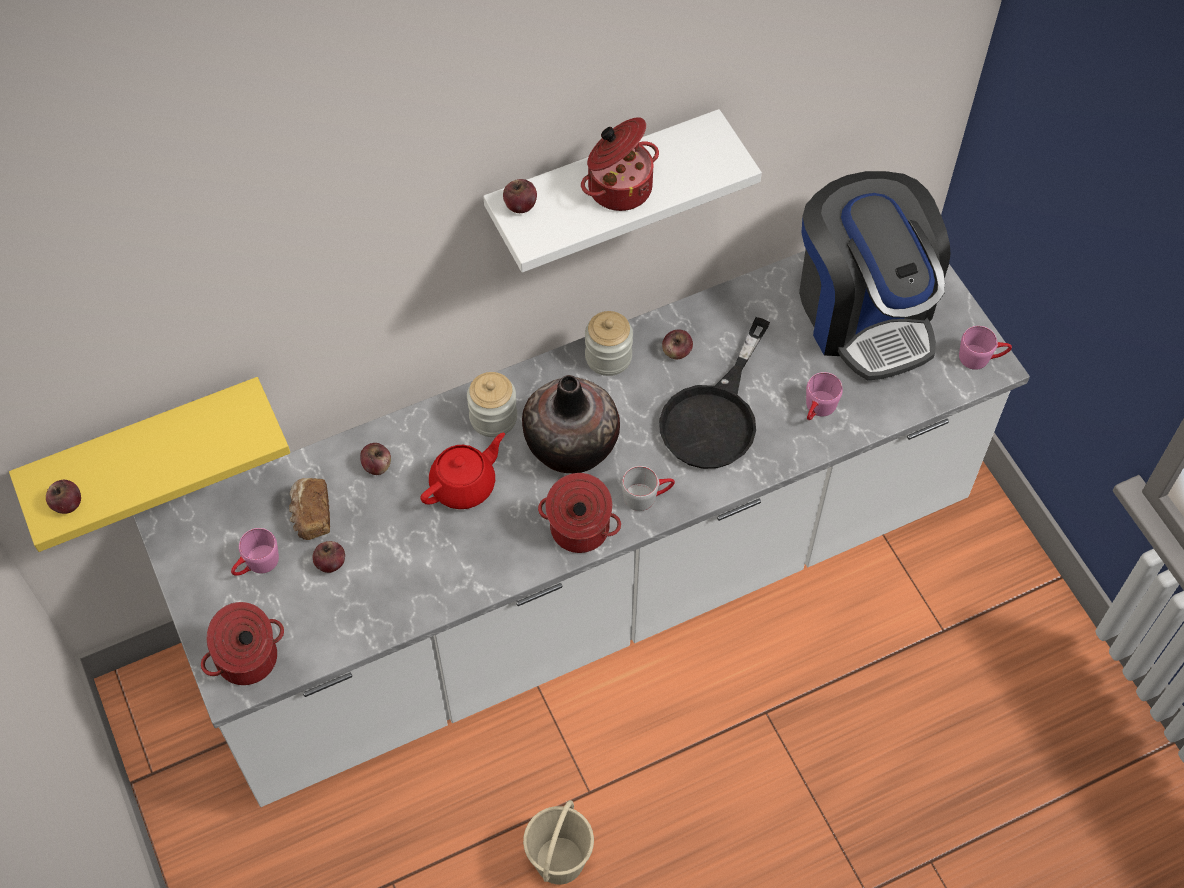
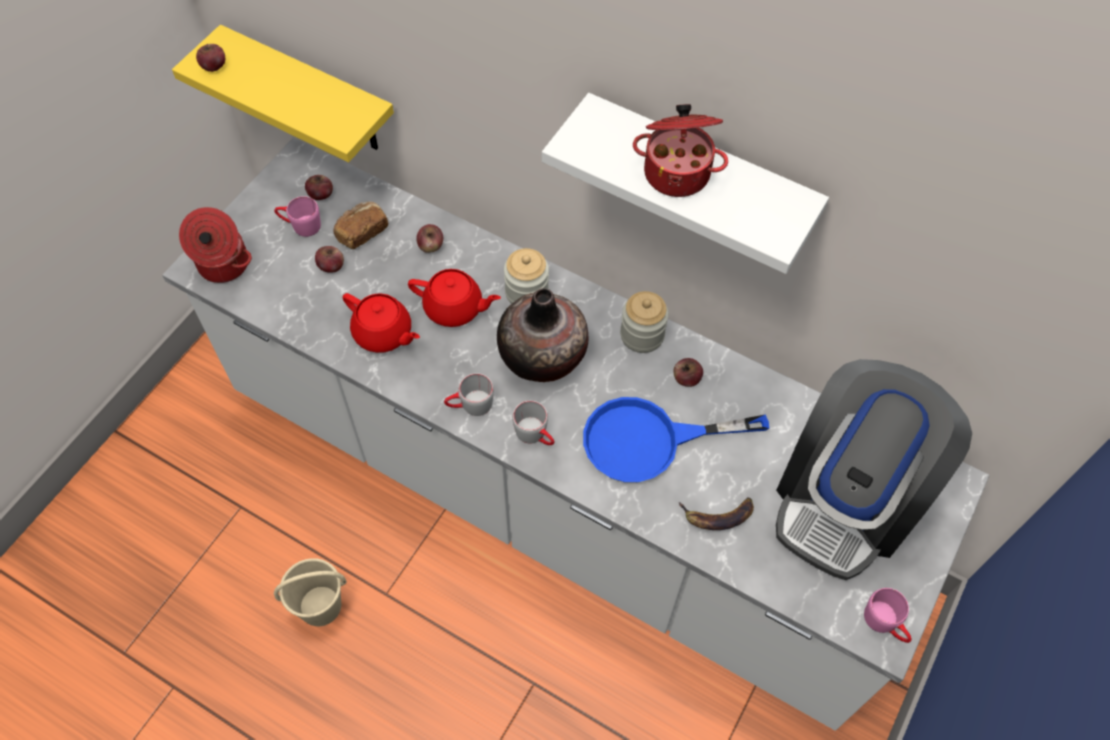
camera: 55 degrees right, 0 degrees up
(446, 558) = (383, 333): none -> red teapot
(520, 205) = (598, 119): apple -> apple (321, 195)
(579, 530) = (470, 405): cooking pot -> grey mug
(715, 415) = (649, 441): black frying pan -> blue frying pan
(818, 410) = (717, 516): pink mug -> banana

